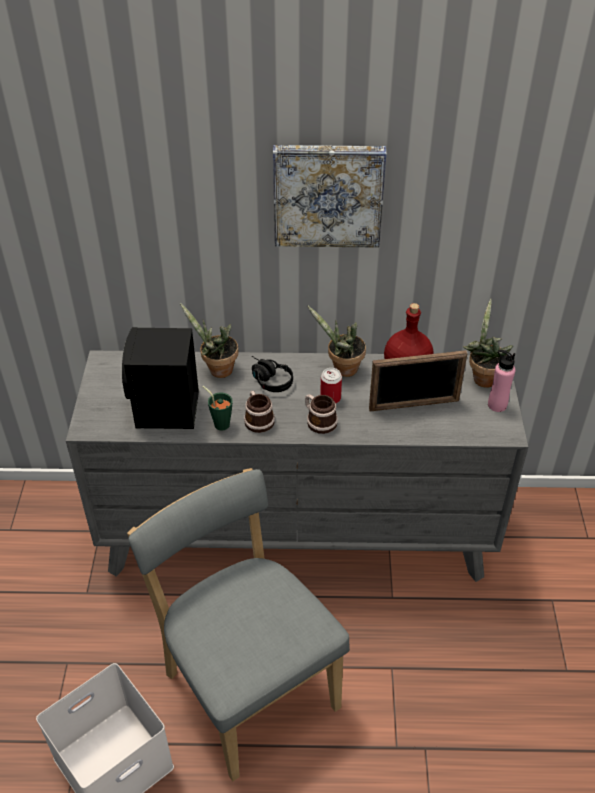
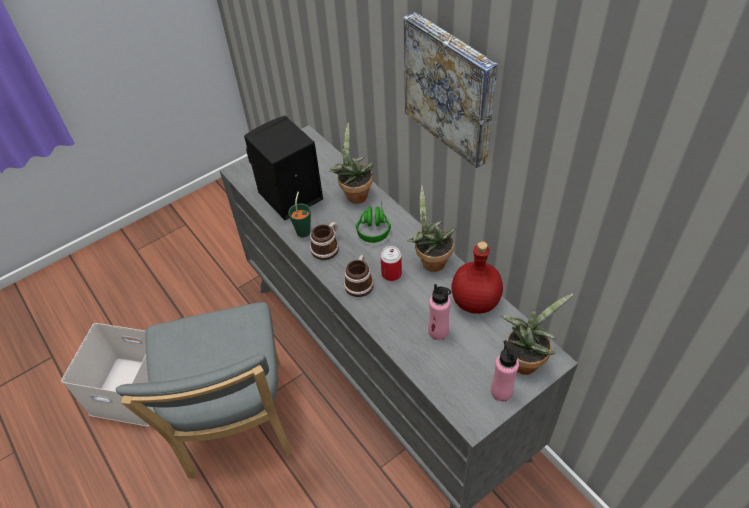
camera: 55 degrees right, 5 degrees up
(247, 684) = (236, 423): grey chair -> grey chair turned 150 degrees clockwise
(267, 379) = (373, 226): black headphones -> green headphones
(414, 405) = (438, 331): picture frame -> pink bottle

